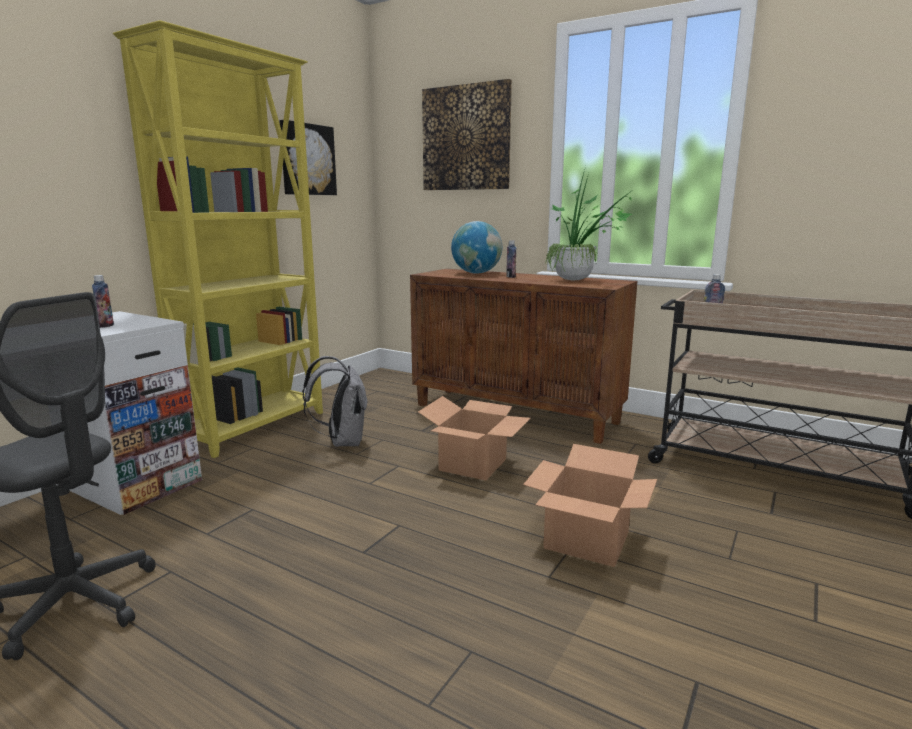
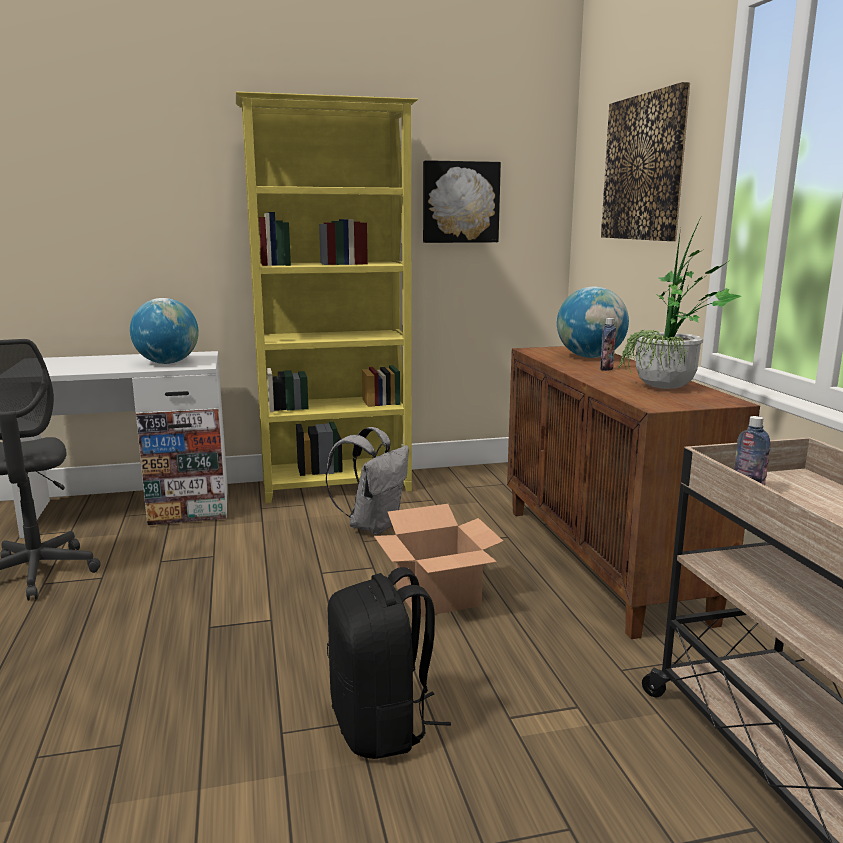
camera: 45 degrees right, 0 degrees up
(106, 325) = (167, 363): bottle -> globe
(588, 540) = (382, 726): cardboard box -> black backpack

